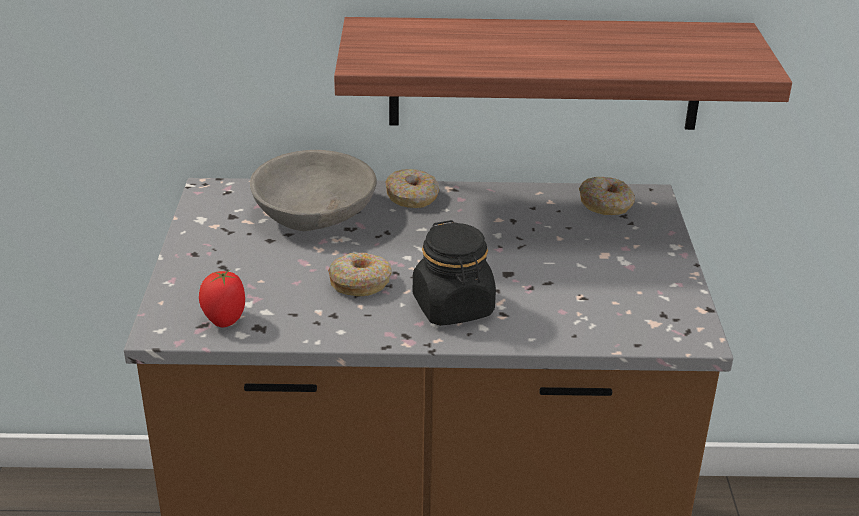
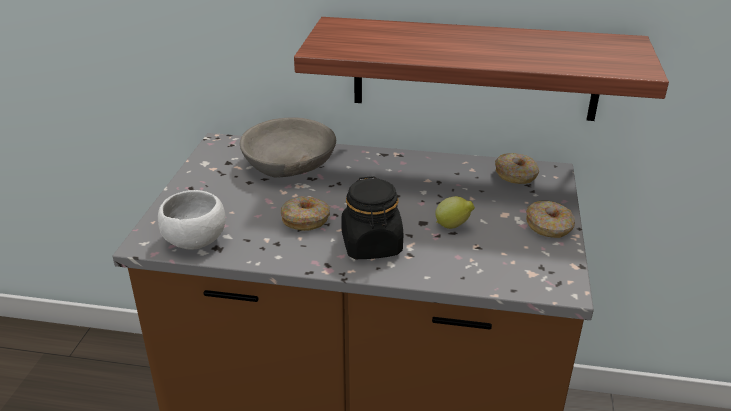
camera: 10 degrees right, 0 degrees up
(224, 320) = (194, 239): tomato -> white bowl
(412, 197) = (366, 158): donut -> donut (549, 226)
(546, 275) = (453, 226): none -> lemon

